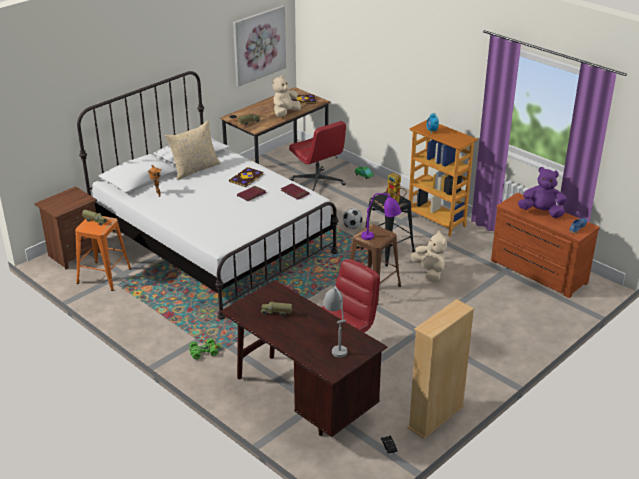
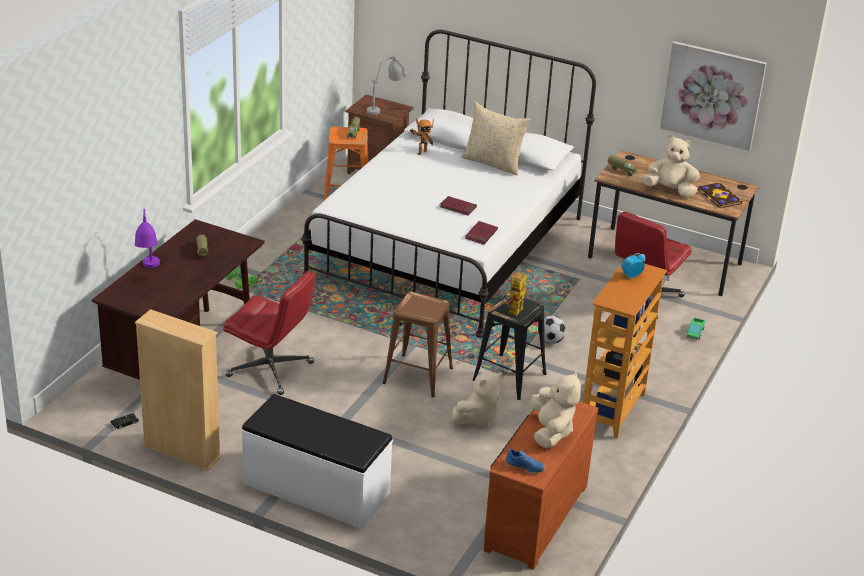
camera: 70 degrees right, 0 degrees up
(246, 178) = (495, 198): book -> none
(335, 341) = (163, 292): grey table lamp -> grey table lamp (386, 109)
(381, 238) = (417, 312): purple table lamp -> purple table lamp (149, 273)
(495, 356) = (316, 489): none -> white bench
(541, 212) = (551, 432): purple plush toy -> beige plush toy

